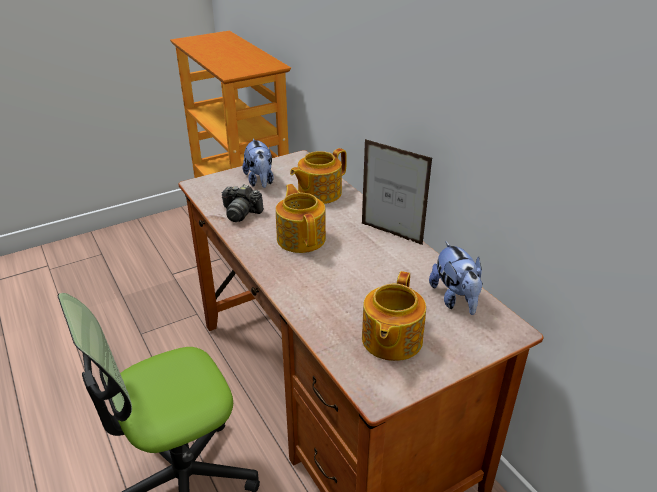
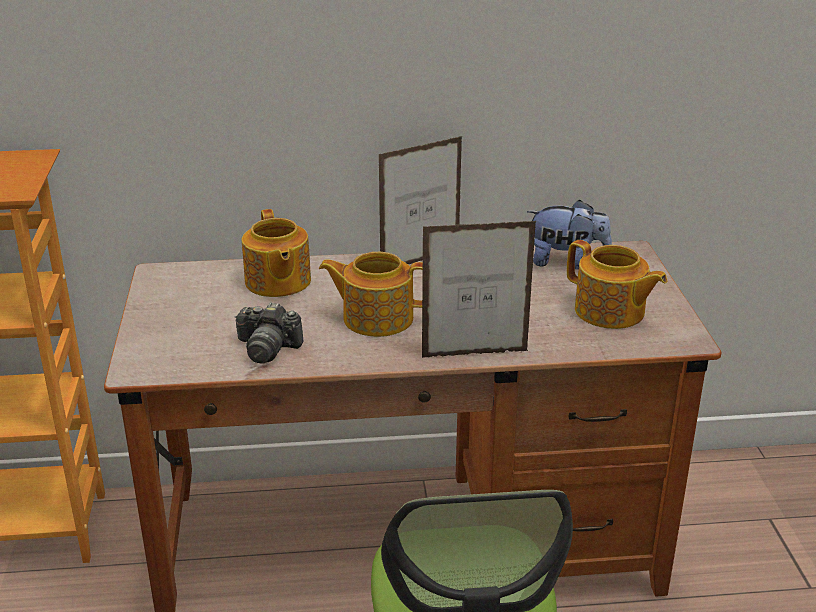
camera: 65 degrees left, 5 degrees down
(241, 213) = (267, 348): camera -> camera turned 60 degrees clockwise
(260, 181) = (191, 316): plush toy -> none
(282, 288) = (475, 354): none -> picture frame

